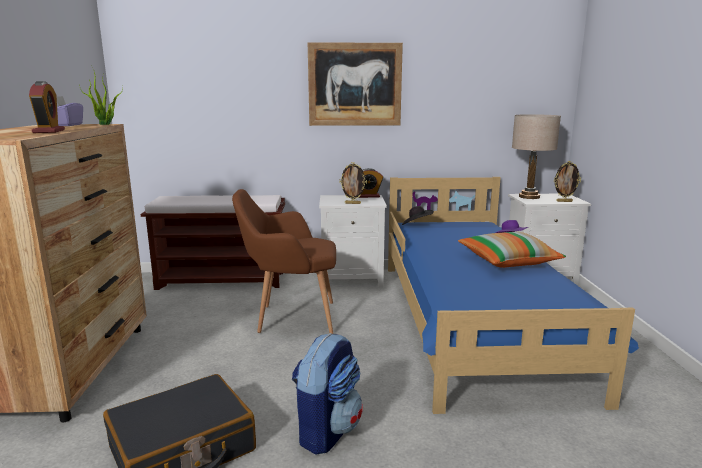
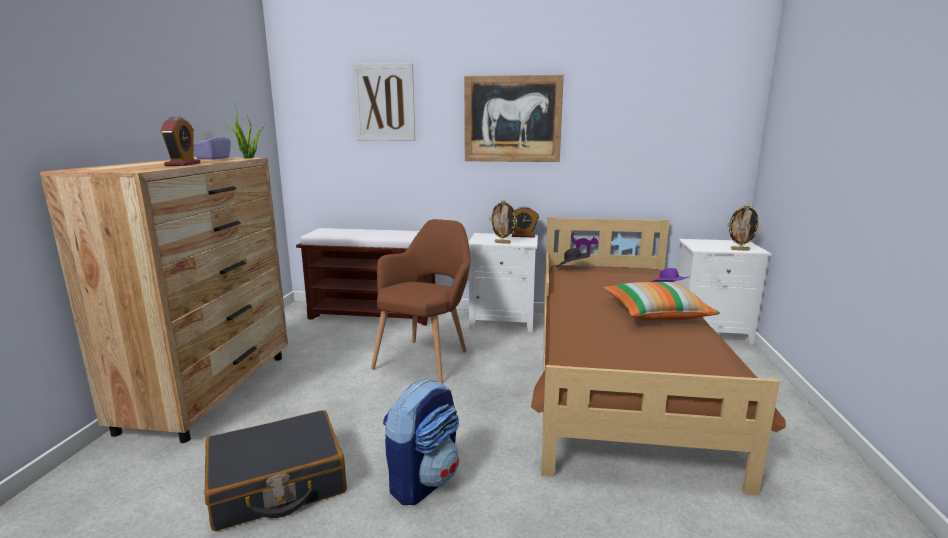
camera: 10 degrees right, 0 degrees up
(226, 68) = (384, 103): none -> picture
(290, 318) = (427, 358): brown armchair -> brown armchair turned 105 degrees clockwise
(473, 321) = (618, 376): blue bed -> brown bed
(529, 197) = (701, 243): beige table lamp -> none

